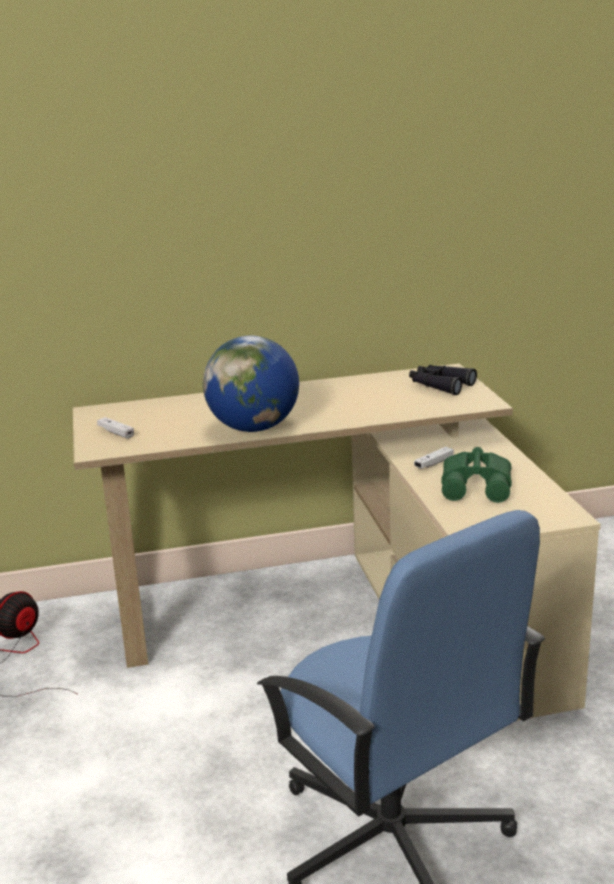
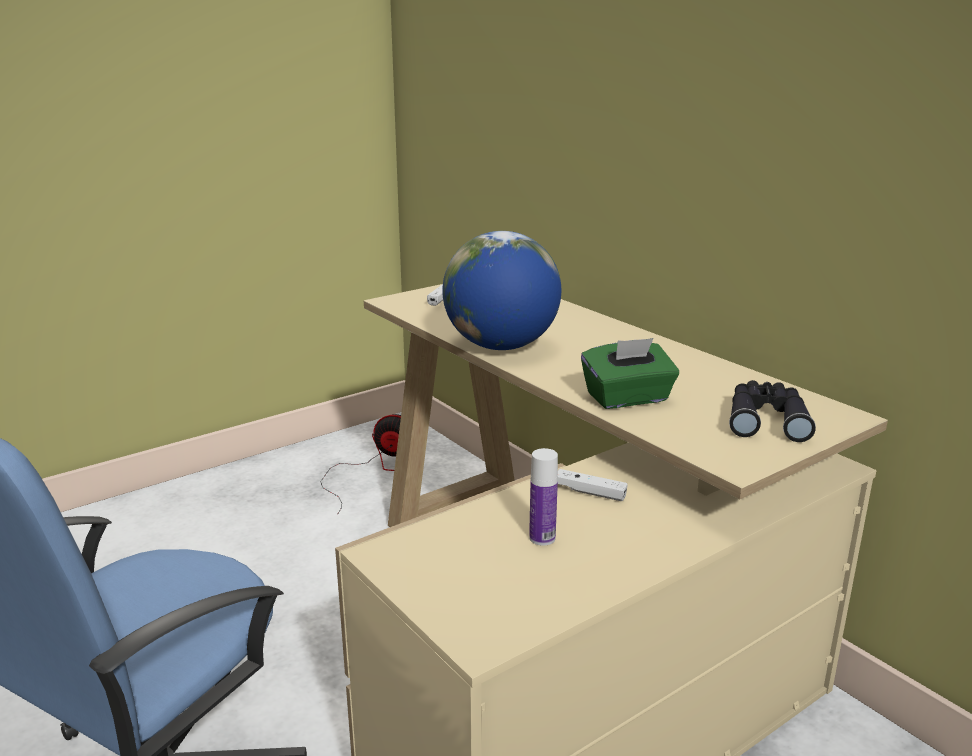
camera: 65 degrees right, 0 degrees up
(382, 409) = (627, 398): none -> green tissue box
(478, 485) = (542, 538): green binoculars -> bottle

